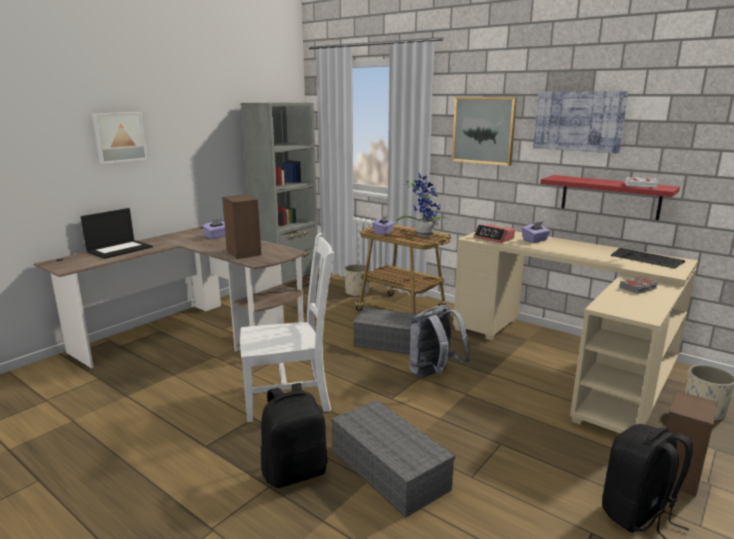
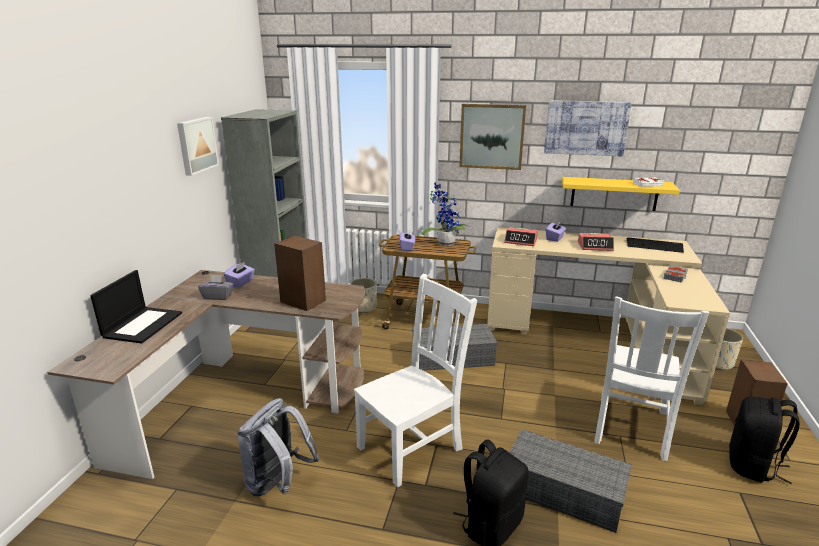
camera: 25 degrees left, 5 degrees up
(119, 137) = (114, 183): picture -> picture (196, 145)
(189, 242) = (217, 296): none -> grey tissue box
(434, 375) = (513, 383): grey backpack -> grey backpack (278, 484)
(520, 441) = (631, 429): none -> white chair
(571, 251) = (595, 246): none -> alarm clock
(610, 197) = (614, 193): red shelf -> yellow shelf

